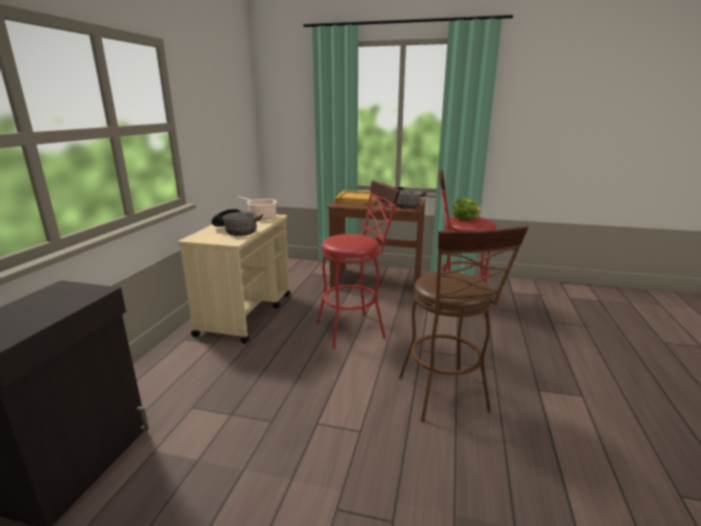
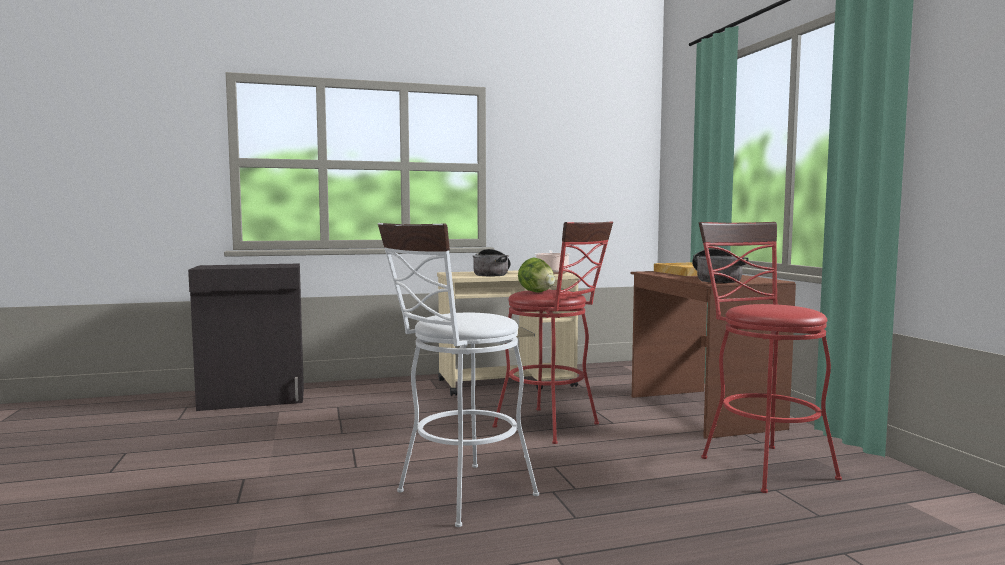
camera: 60 degrees right, 15 degrees down
(446, 398) = (458, 496): brown stool -> white stool
(465, 219) = (767, 305): lettuce -> lettuce (536, 292)

